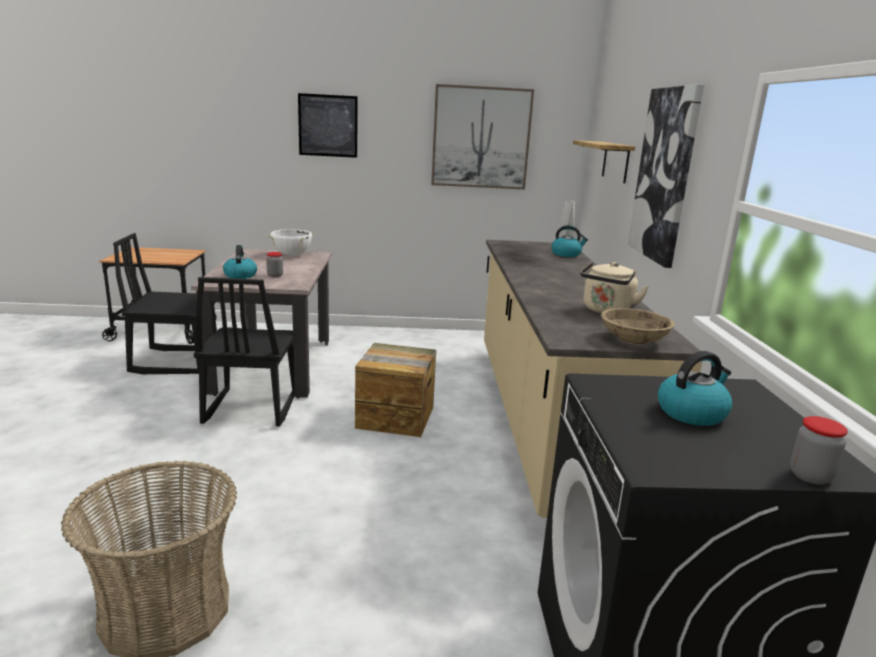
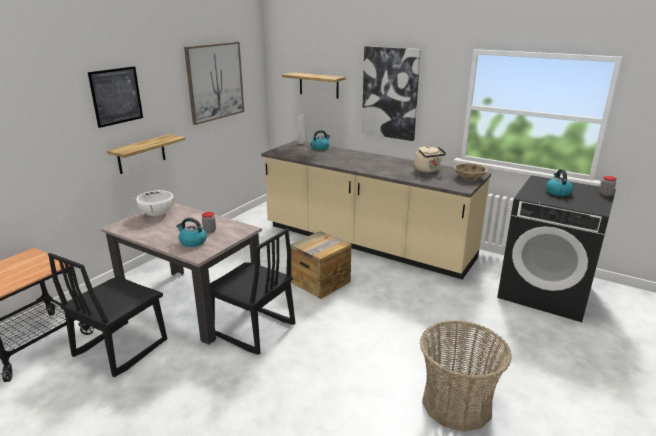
camera: 55 degrees left, 5 degrees up
(348, 199) = (141, 154): none -> shelf

